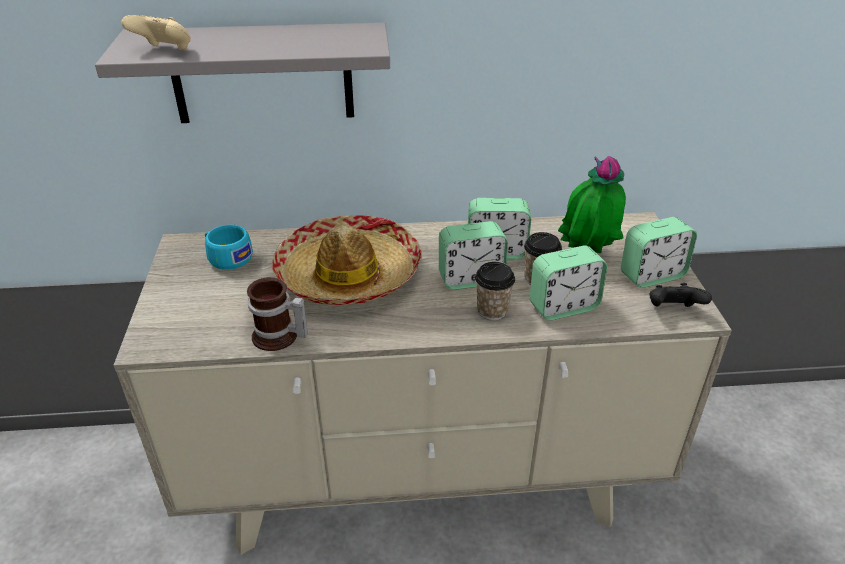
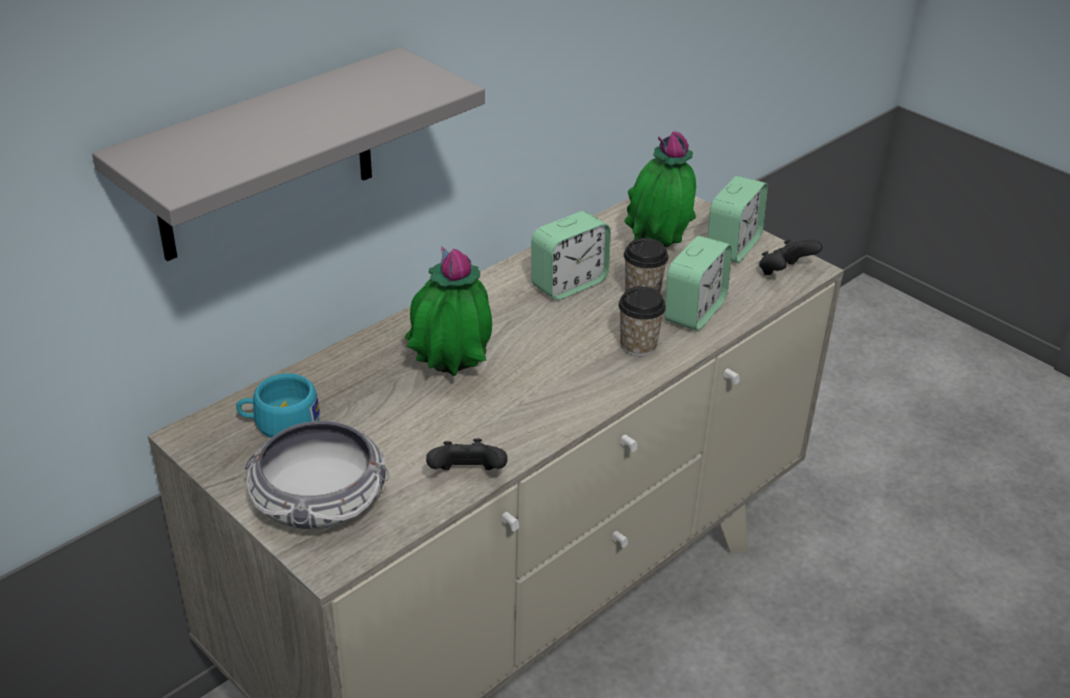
camera: 40 degrees left, 0 degrees up
(164, 51) = (224, 164): beige game controller -> none
(188, 309) = (320, 500): none -> bowl
(278, 338) = (467, 476): mug -> black game controller
(348, 275) = (450, 377): hat -> potted plant
(471, 279) = (579, 323): alarm clock -> none

